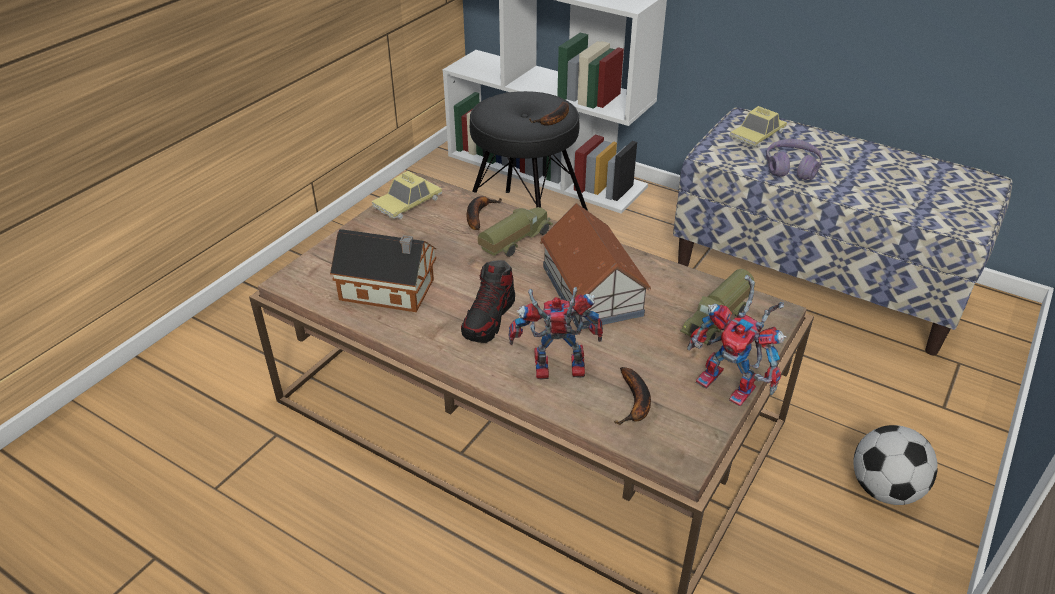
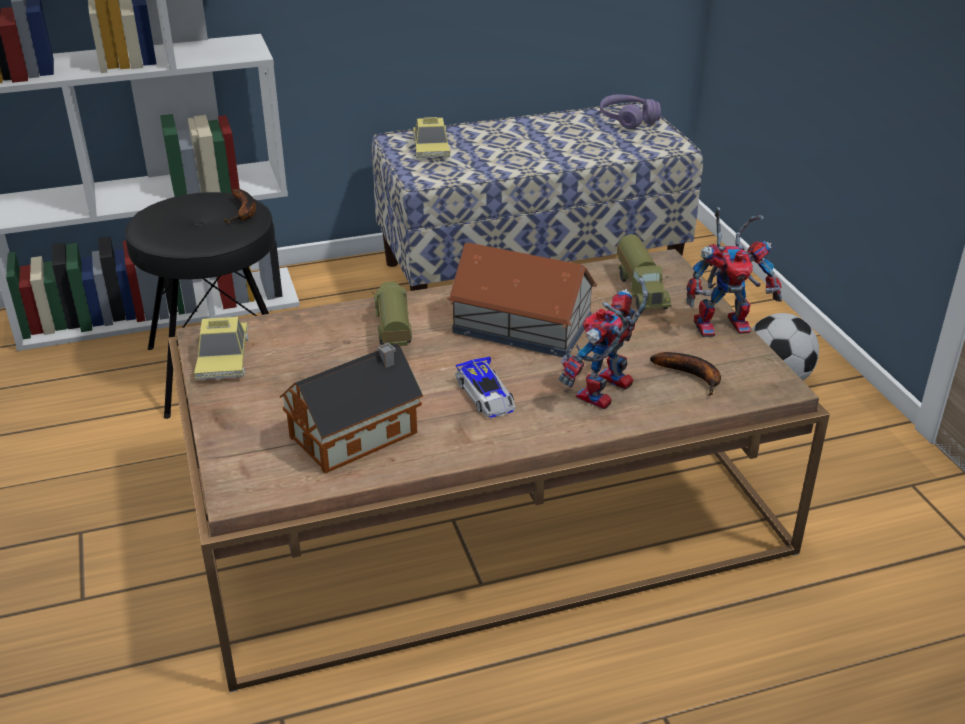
camera: 50 degrees left, 5 degrees down
(478, 215) = (315, 328): banana -> none
(489, 318) = (486, 395): shoe -> toy car
(791, 168) = (500, 160): purple headphones -> purple headphones (627, 120)

